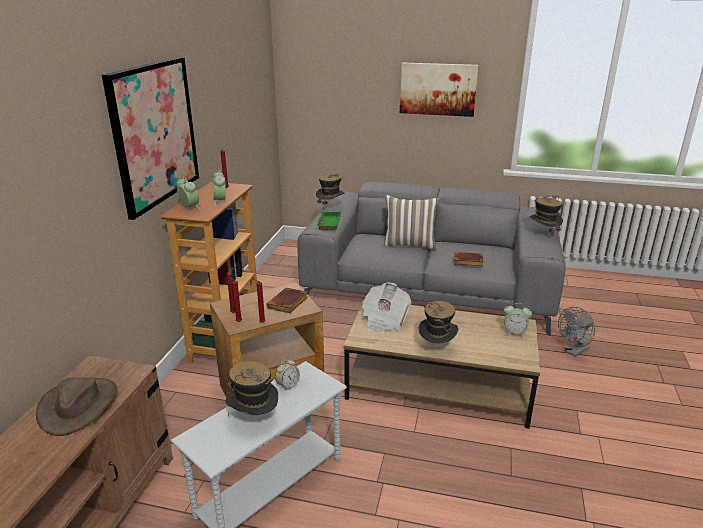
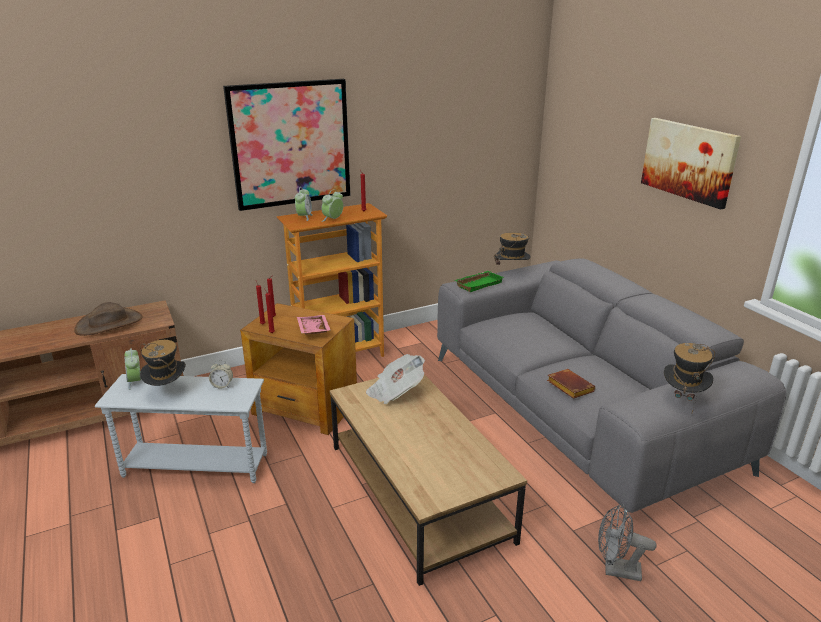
camera: 50 degrees right, 0 degrees up
(288, 304) = (312, 330): brown book -> pink tray
(410, 244) = (549, 342): pillow -> none
(436, 348) = (383, 438): hat -> none
(514, 333) = (476, 475): alarm clock -> alarm clock (135, 382)

